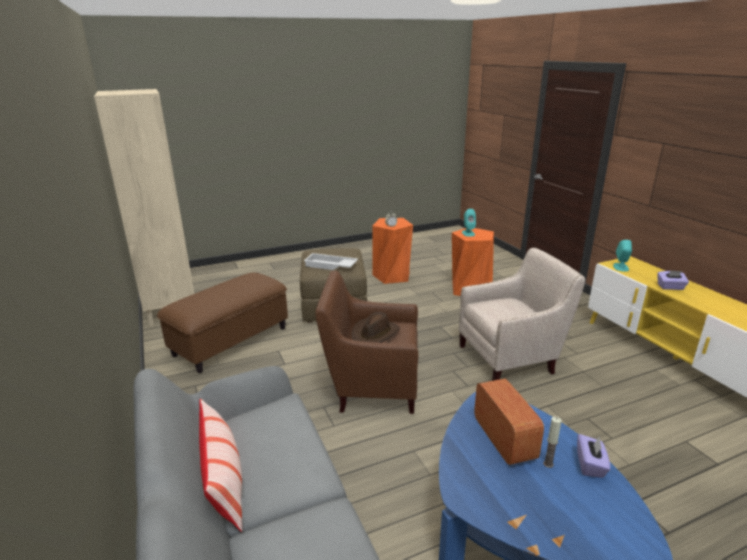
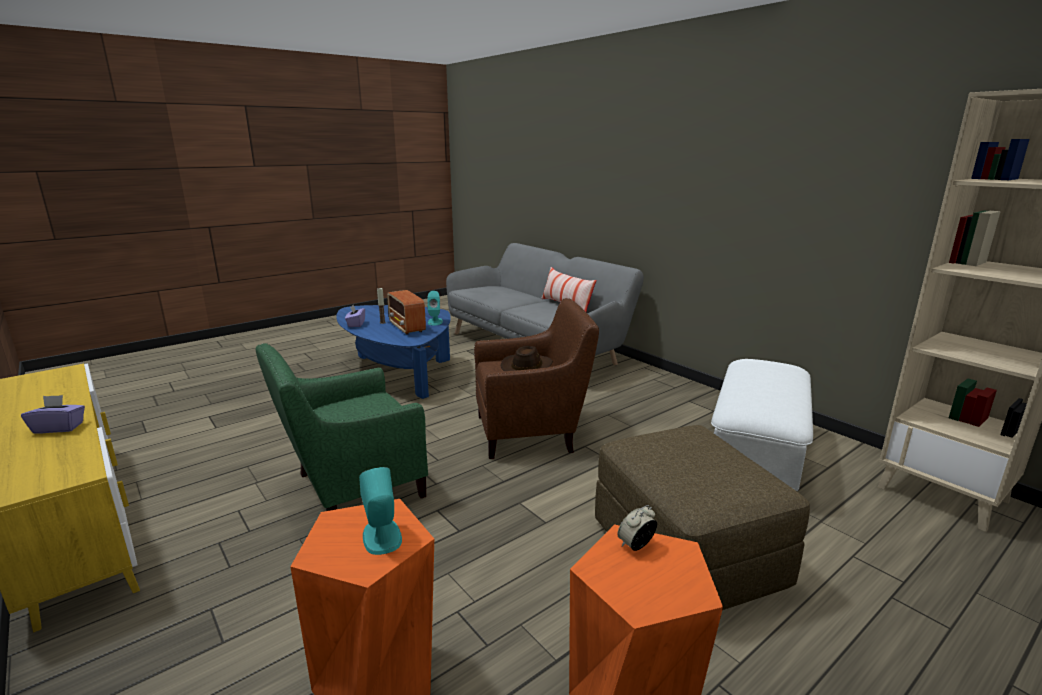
camera: 165 degrees right, 5 degrees down
(231, 341) = (756, 457): brown ottoman -> white ottoman
(330, 266) = (680, 444): white tray -> none
(511, 358) = (351, 488): beige armchair -> green armchair
(621, 267) = (73, 467): turquoise speaker -> turquoise speaker (435, 322)

